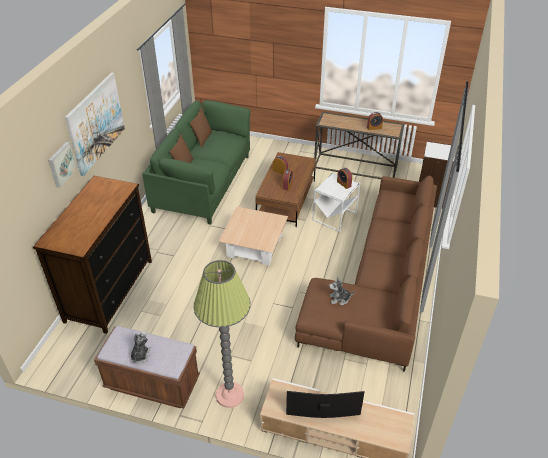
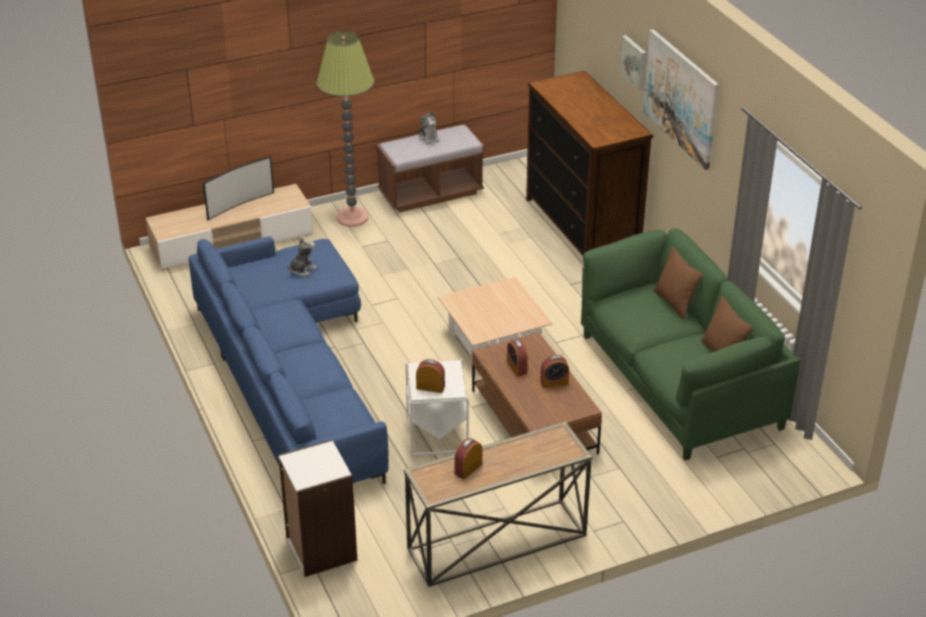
camera: 140 degrees right, 5 degrees down
(379, 286) = (292, 375): brown sofa -> blue sofa

